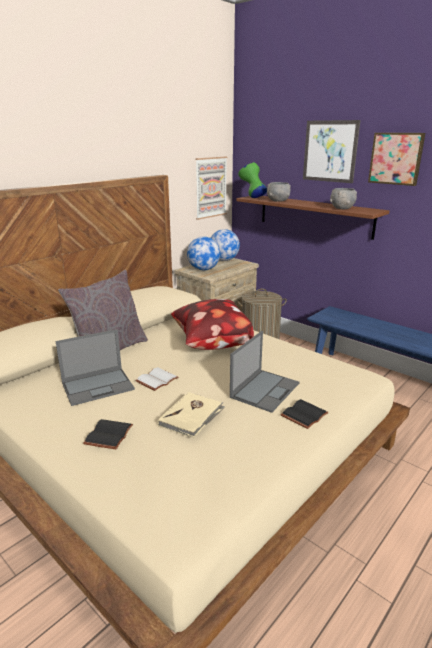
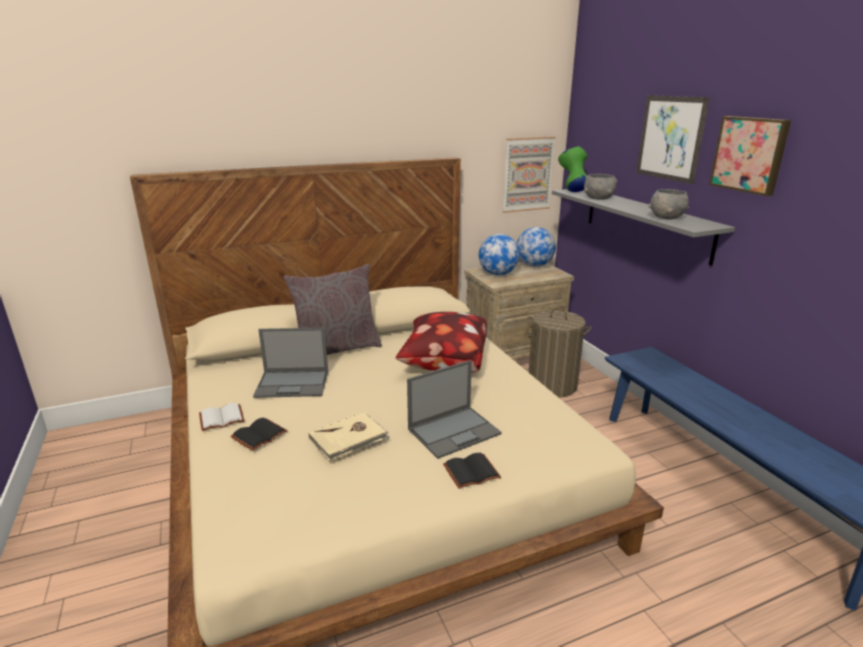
camera: 25 degrees right, 0 degrees up
(157, 380) = (351, 392): white book -> white book (221, 419)
(314, 216) = (645, 223): brown shelf -> grey shelf

